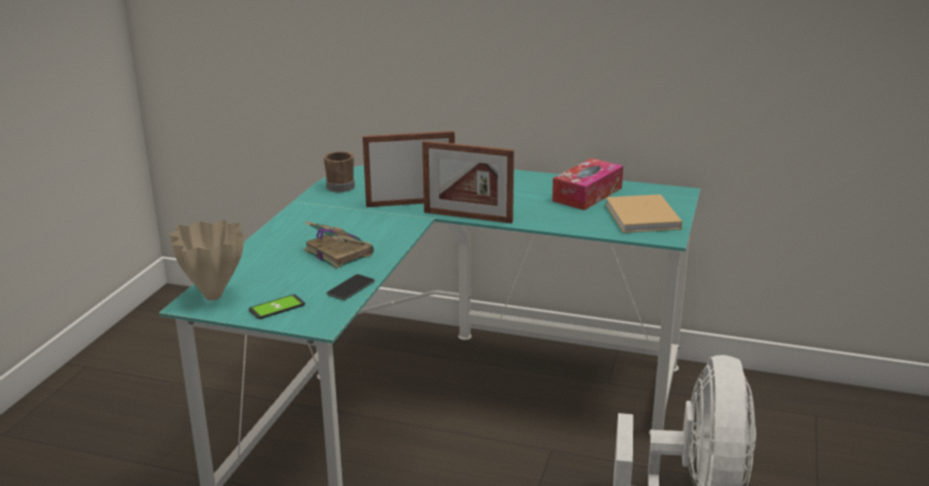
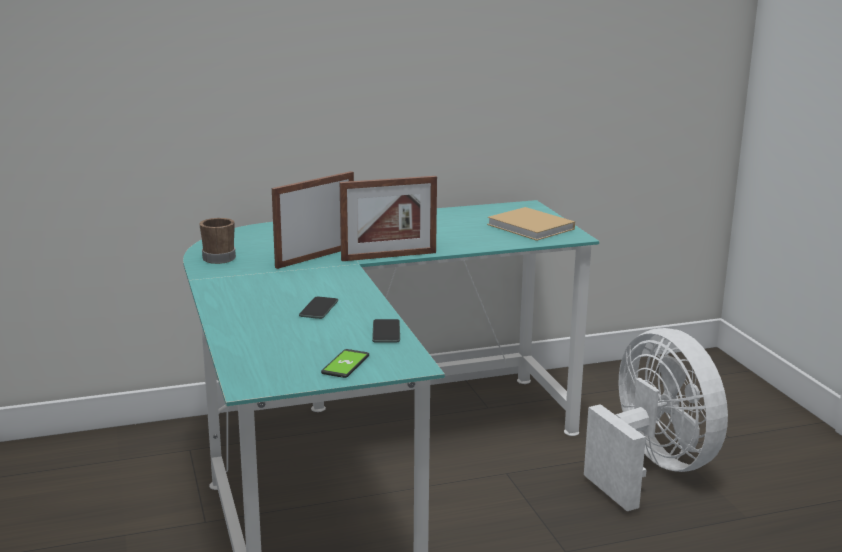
camera: 35 degrees left, 5 degrees down
(214, 296) = (262, 373): beige vase -> none
(337, 252) = (319, 308): book -> phone
(587, 194) = (459, 220): tissue box -> none

